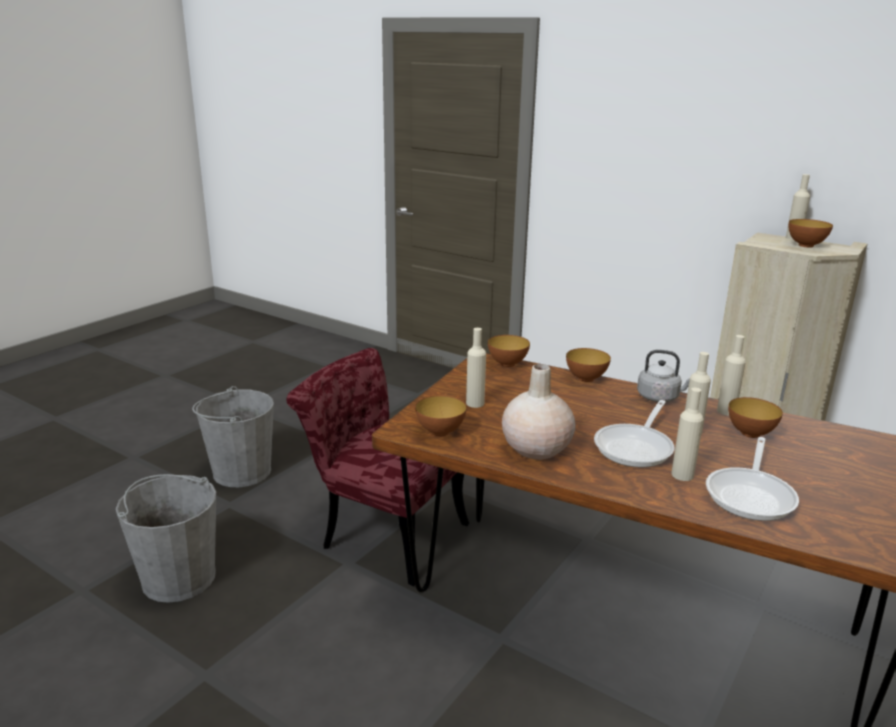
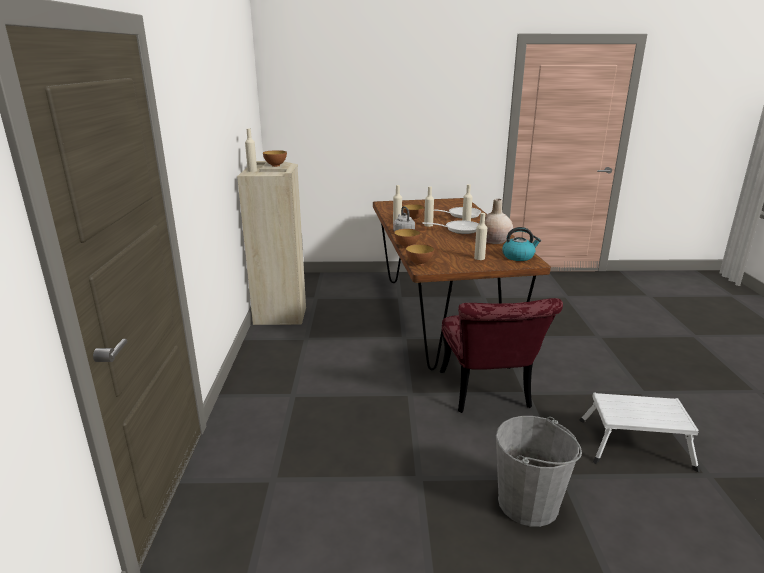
camera: 125 degrees left, 0 degrees up
(178, 577) = (634, 444): grey bucket -> white step ladder
(440, 432) = (518, 256): bowl -> kettle

